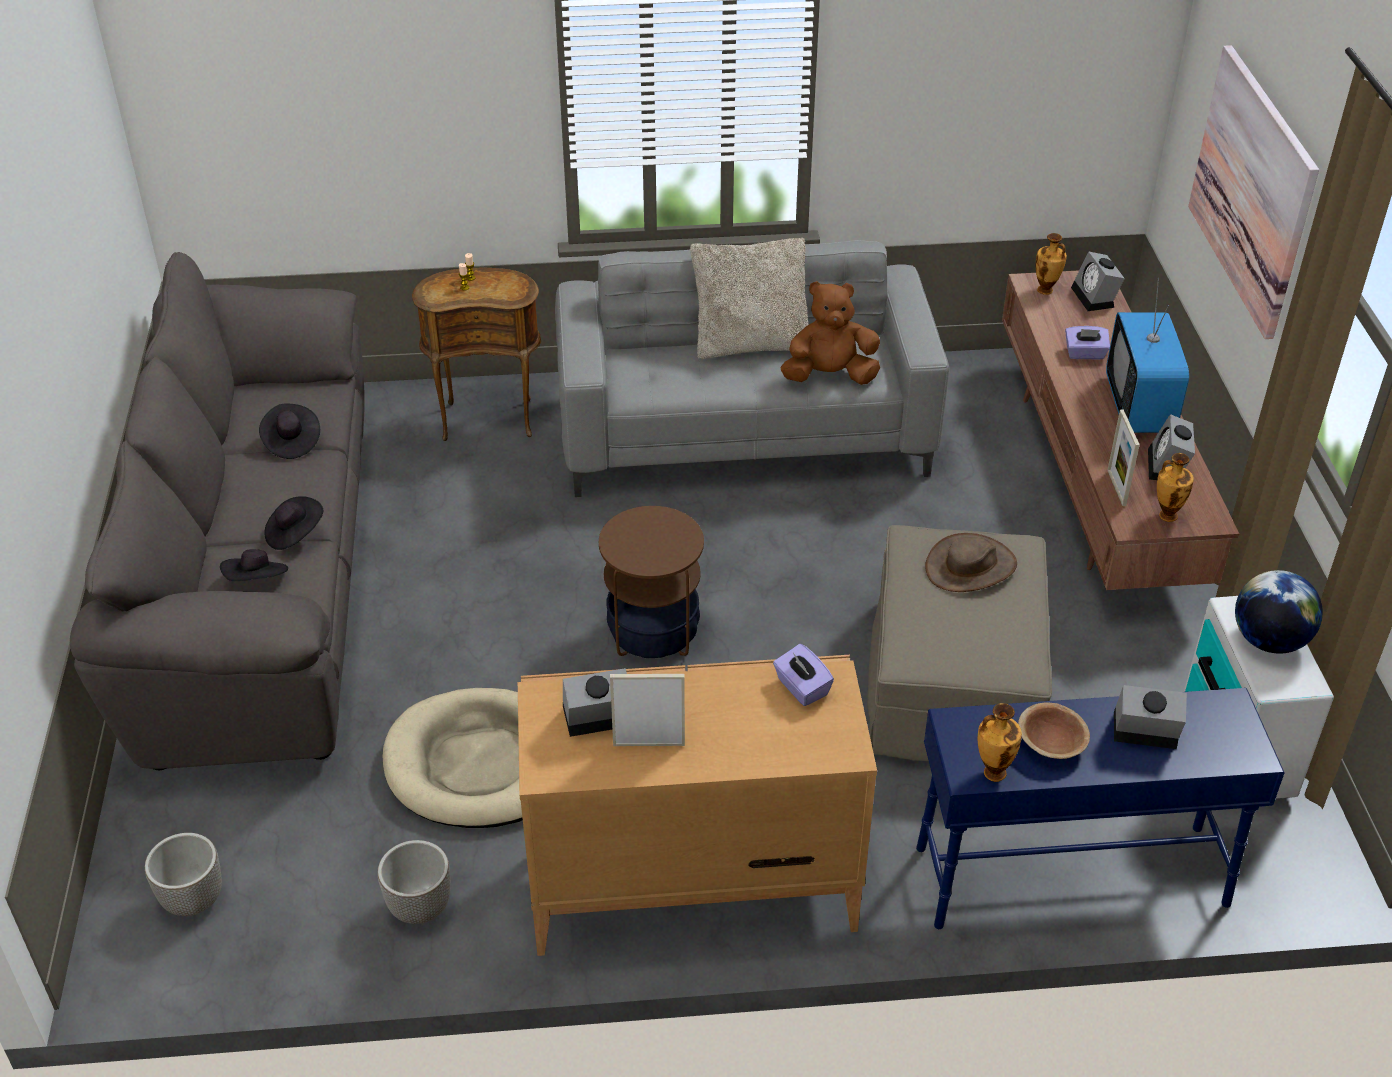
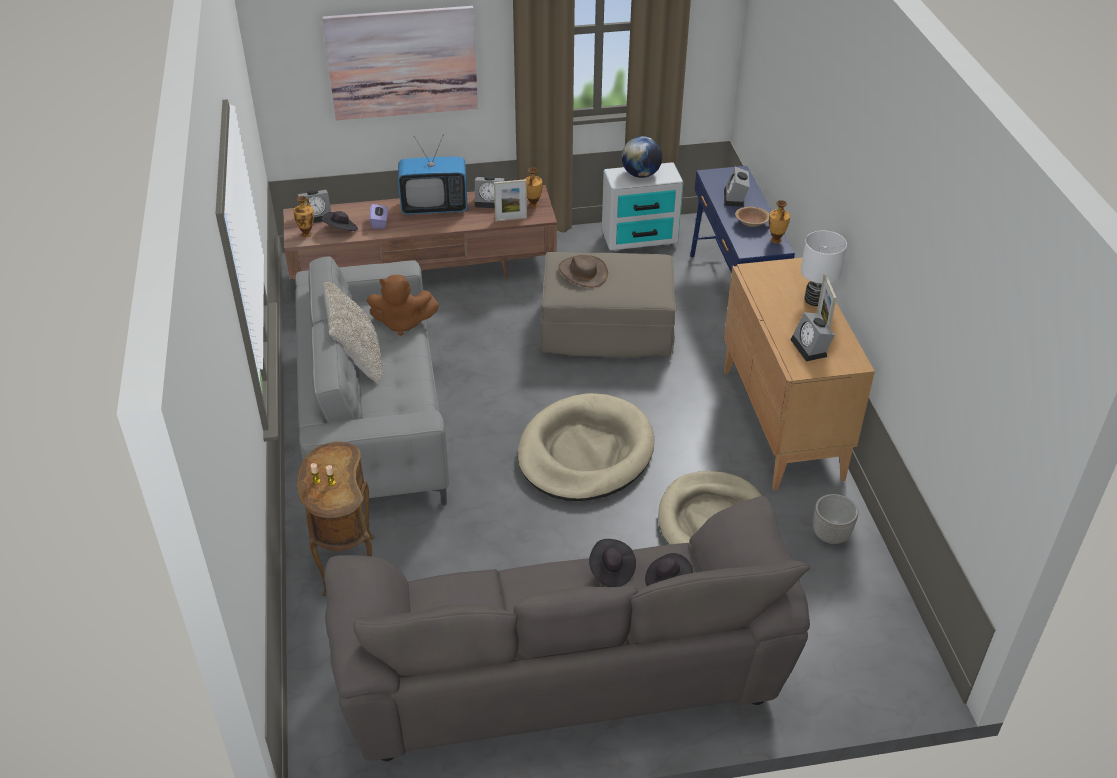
camera: 95 degrees left, 0 degrees up
(192, 900) = (862, 650): planter -> none
(291, 442) = (498, 596): black hat -> black hat (341, 230)
(653, 634) = (585, 453): brown side table -> beige dog bed
(736, 751) = (815, 299): none -> white table lamp
(801, 688) = (763, 280): purple tissue box -> none
(829, 376) = (402, 323): brown plush toy -> brown plush toy turned 75 degrees counterclockwise

